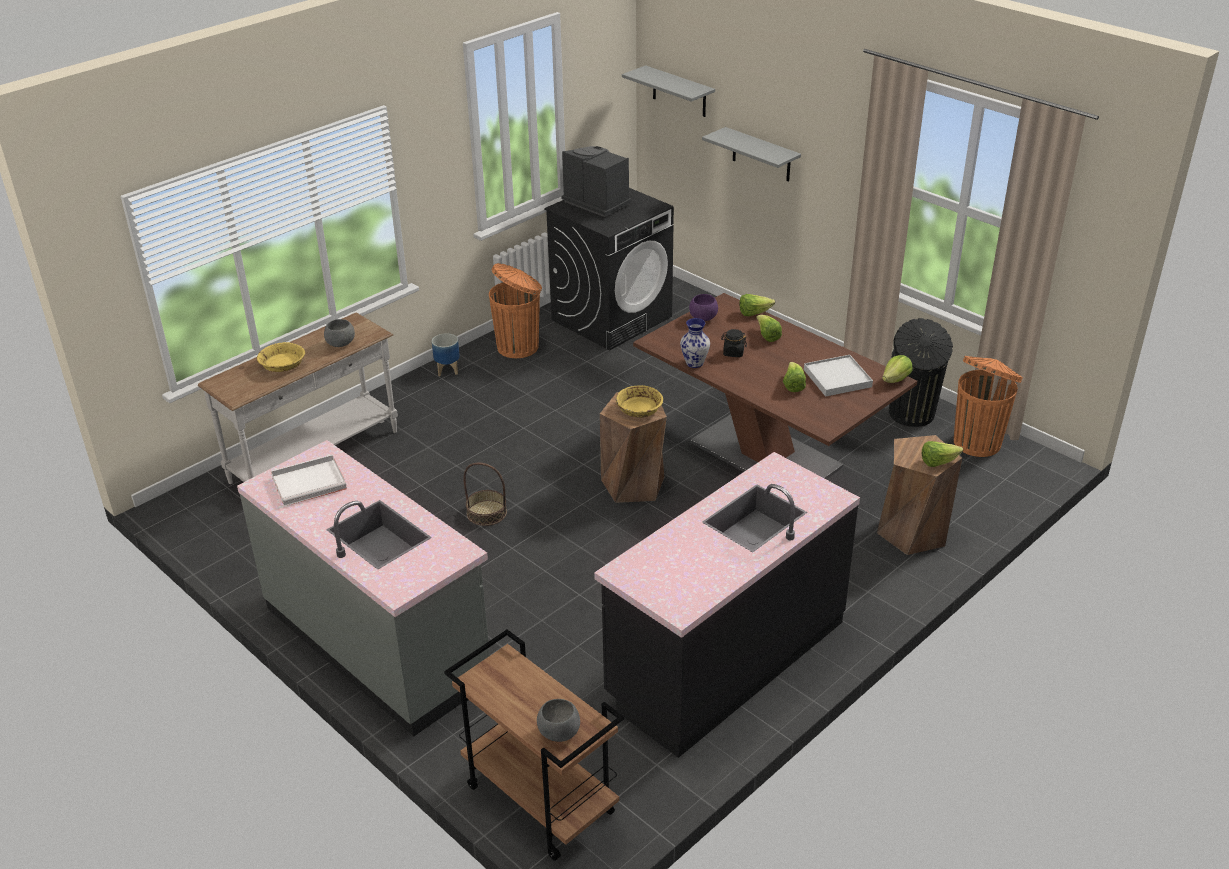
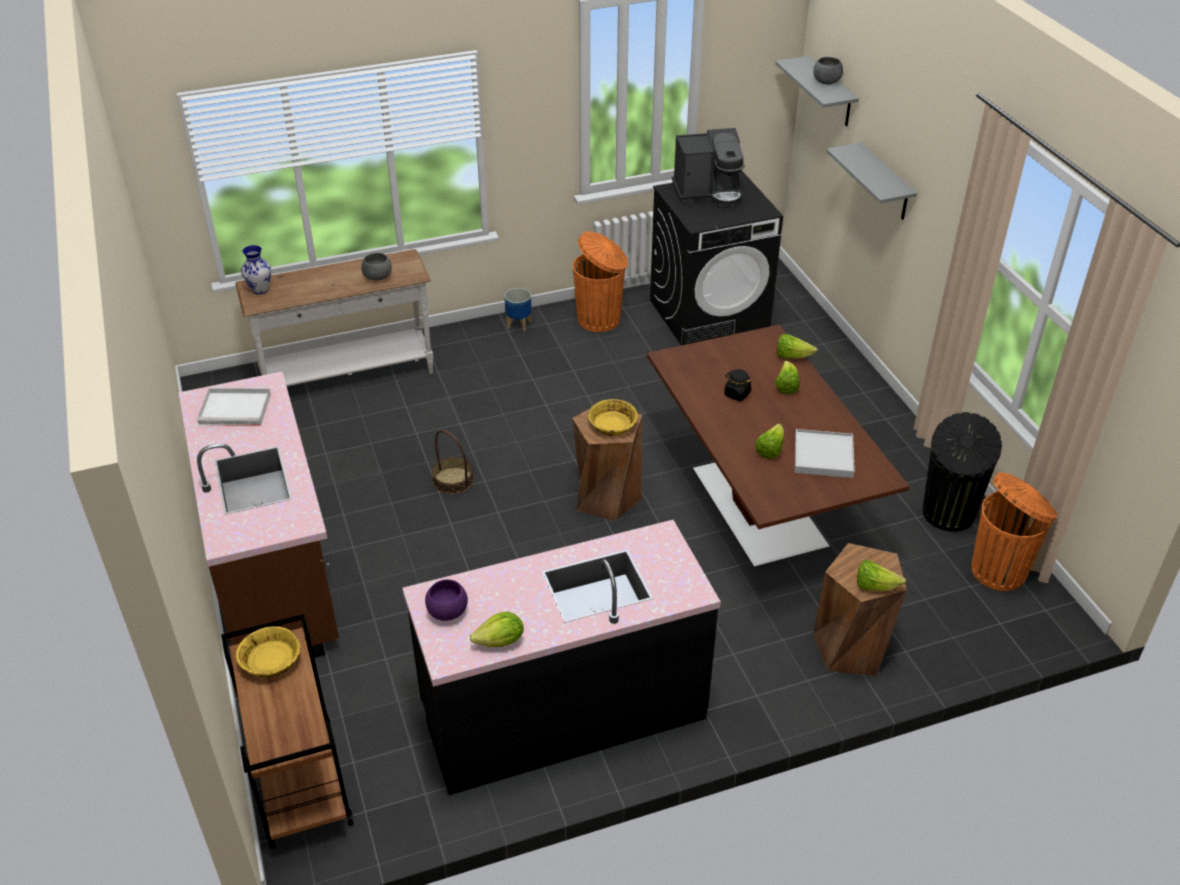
camera: 25 degrees right, 5 degrees up
(283, 365) = (315, 284): yellow bowl -> yellow bowl (271, 660)
(378, 643) = (275, 575): grey counter -> brown counter
(559, 732) = (277, 735): grey bowl -> grey bowl (826, 82)
(596, 202) = (708, 192): coffee machine -> coffee machine turned 105 degrees clockwise
(694, 363) = (689, 394): vase -> vase (260, 290)
(703, 318) = (735, 347): purple bowl -> purple bowl (447, 612)
(896, 380) = (886, 478): lettuce -> lettuce (500, 642)

